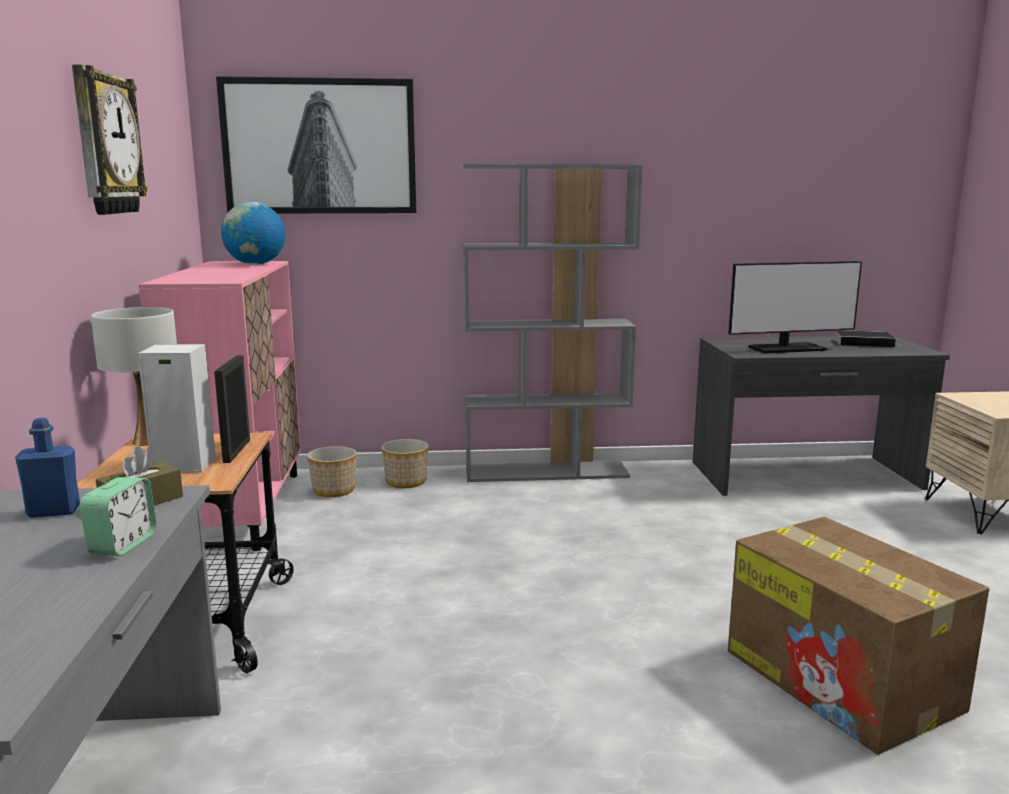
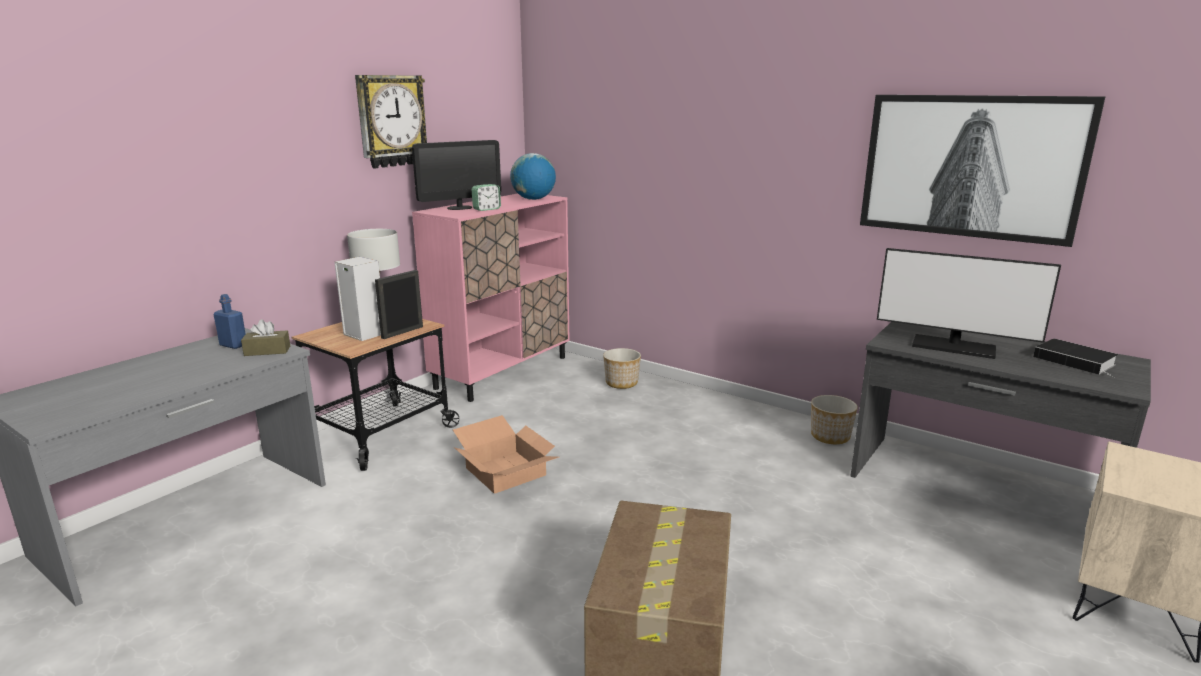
camera: 40 degrees right, 5 degrees up
(123, 544) = (215, 371): alarm clock -> alarm clock (486, 209)
(194, 276) = (459, 208): none -> monitor
(320, 147) = (596, 110): picture -> picture (971, 167)
(333, 491) = (568, 375): planter -> planter (830, 437)
(437, 601) = (507, 471): none -> cardboard box
(547, 471) = (734, 406): grey bookcase -> none

